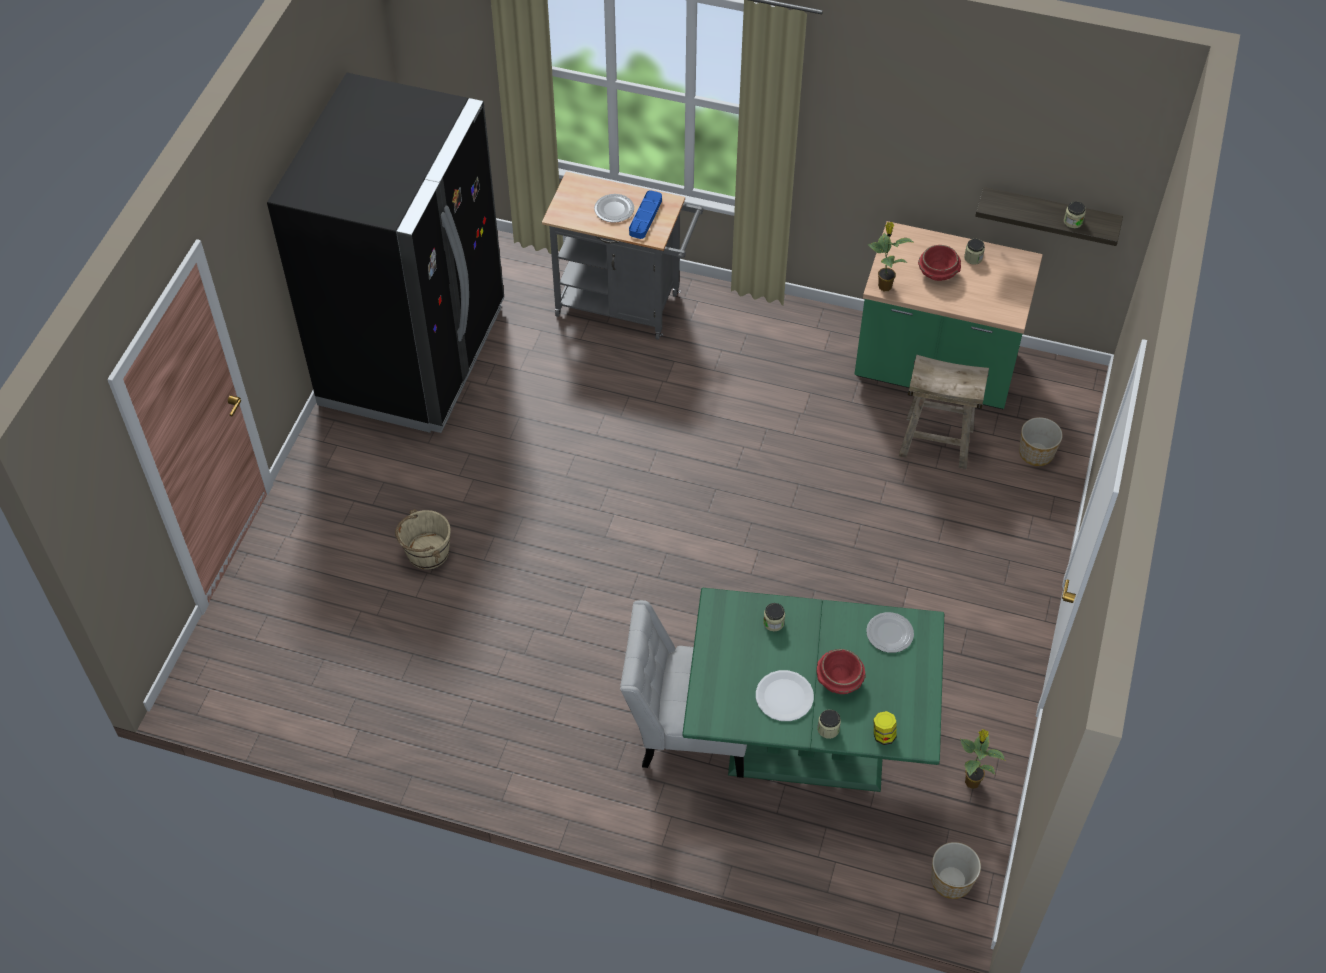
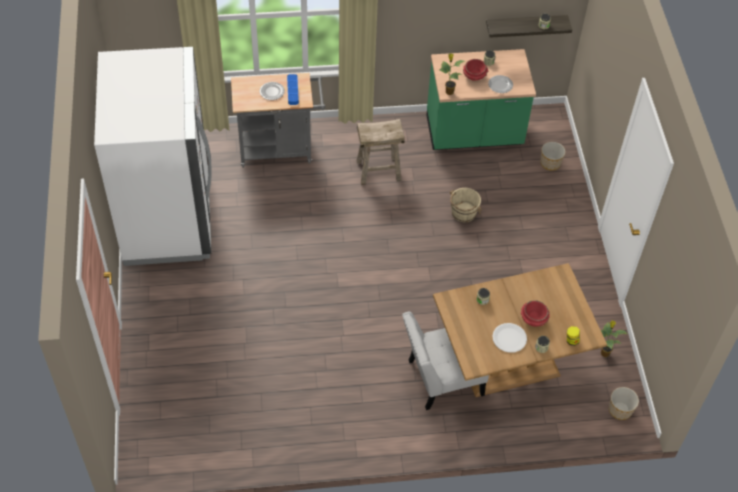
camera: 25 degrees left, 0 degrees up
(414, 355) = (168, 217): black fridge -> white fridge
(427, 552) = (238, 331): beige bucket -> beige bucket (463, 213)
(806, 742) = (508, 363): green dining table -> brown dining table
(890, 634) = (547, 284): plate -> plate (500, 85)
(936, 442) = (494, 173): beige stool -> beige stool (378, 170)

